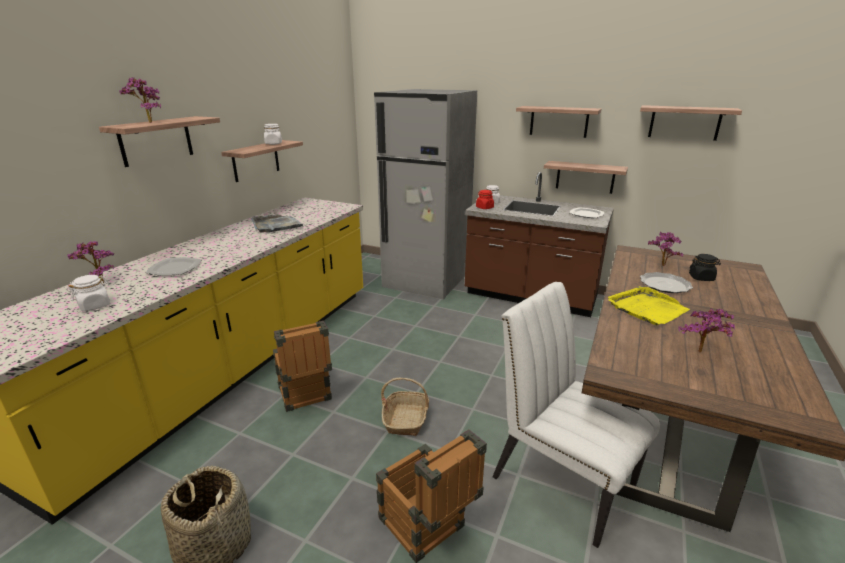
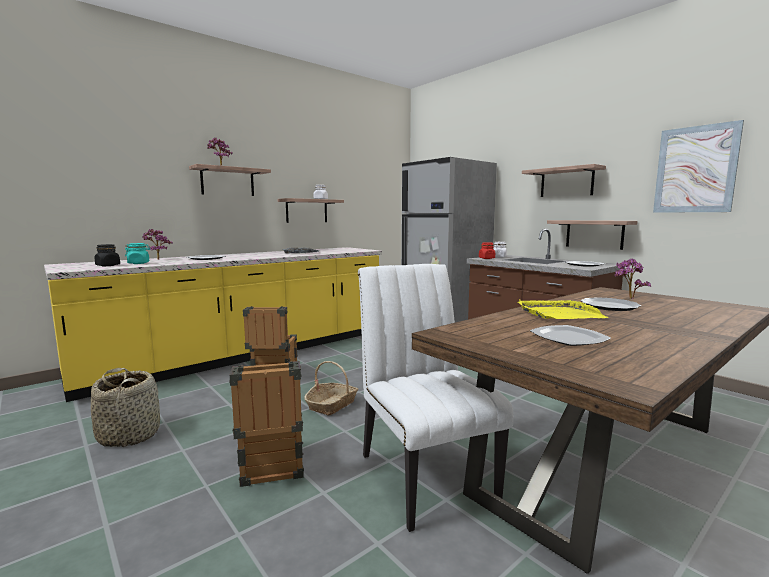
camera: 25 degrees right, 15 degrees down
(95, 305) = (139, 263): white jar -> turquoise jar
(684, 122) = (695, 169): shelf -> picture
(701, 278) = (666, 307): black jar -> black jar (108, 265)
(701, 353) = (568, 338): potted plant -> plate

